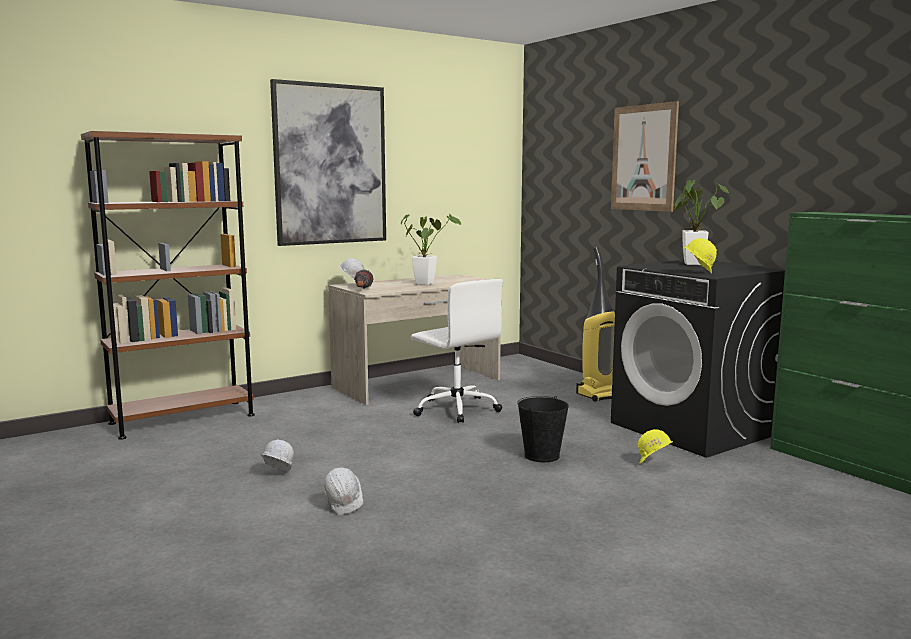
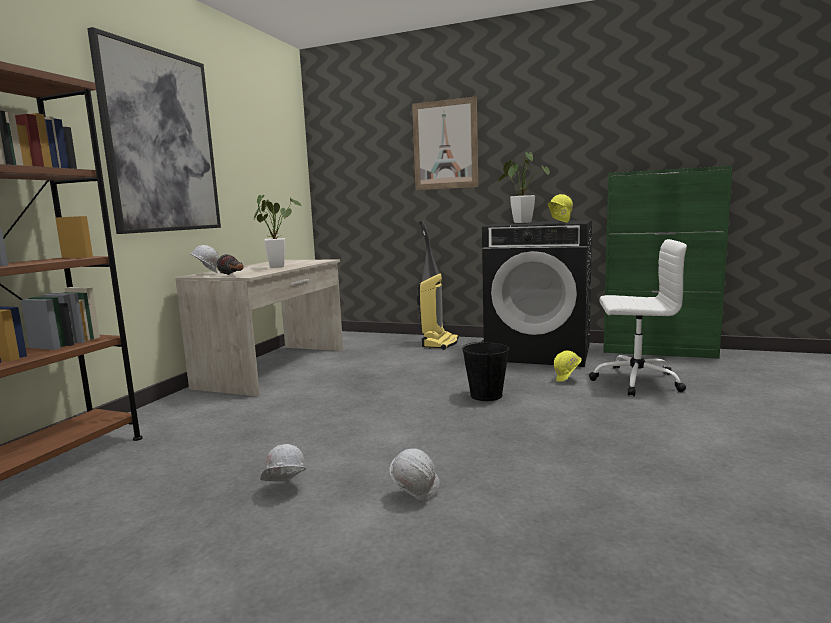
camera: 35 degrees left, 0 degrees up
(456, 409) = (349, 379): white office chair -> white office chair (634, 381)

